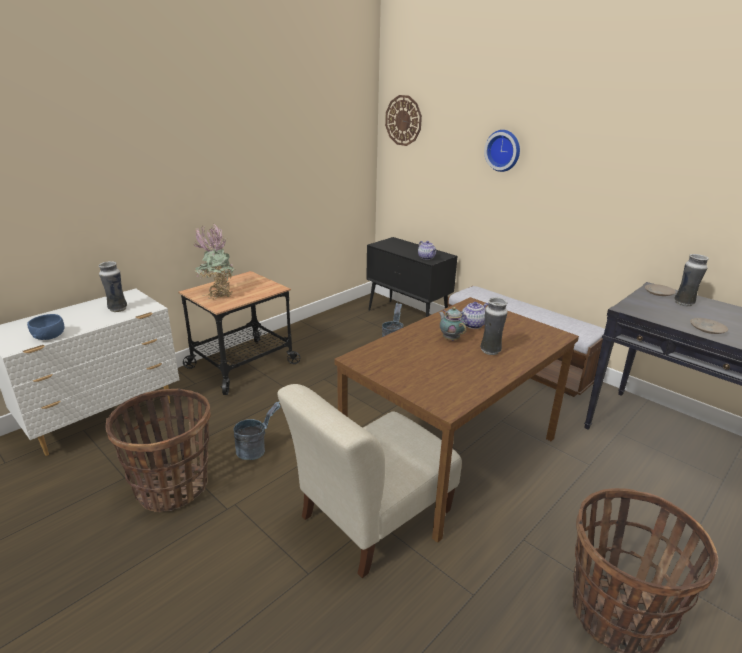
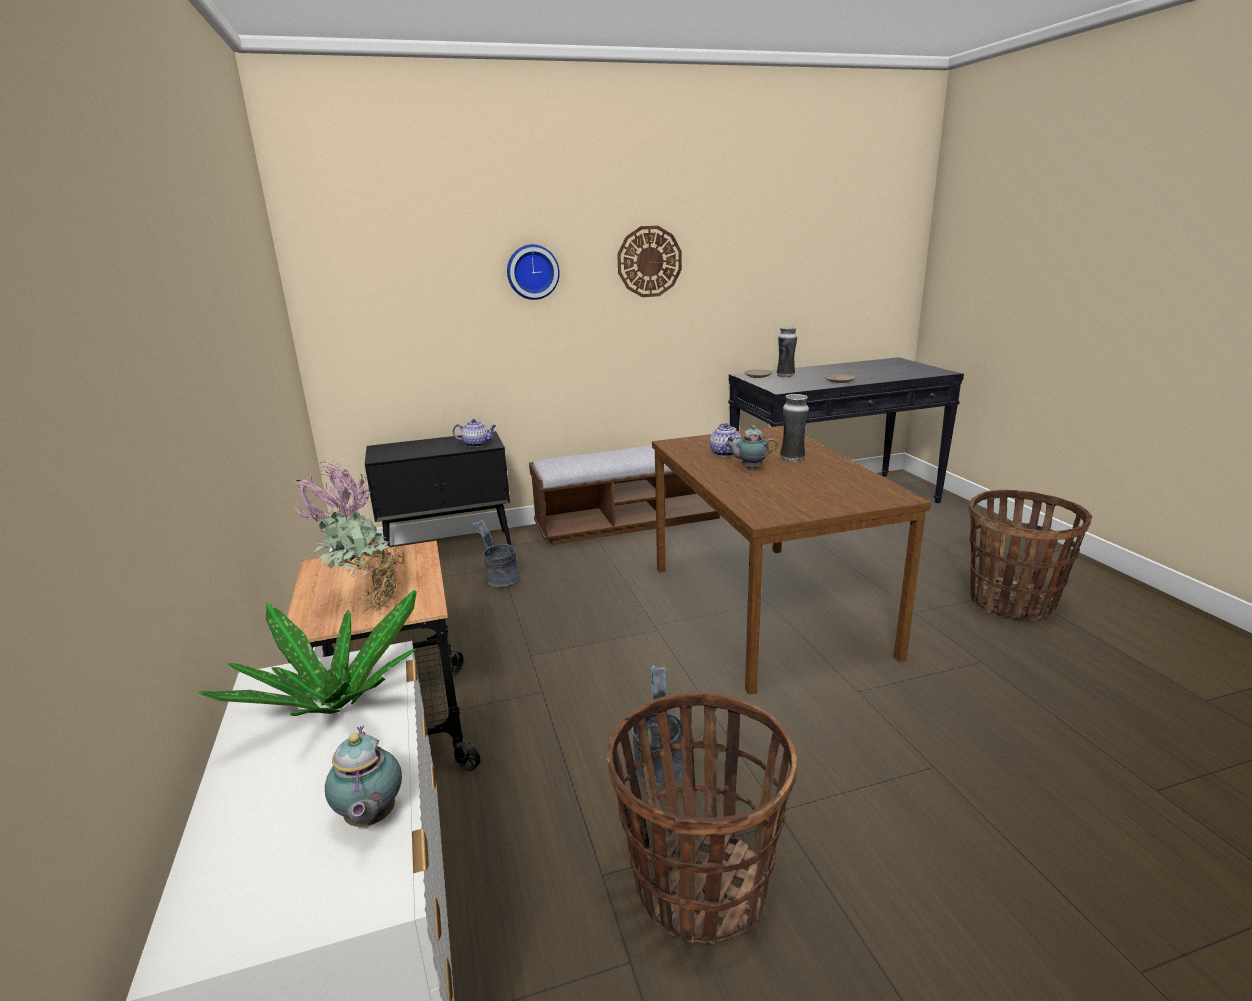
camera: 60 degrees left, 5 degrees down
(49, 336) = (370, 819): blue bowl -> teapot
(117, 309) = (334, 703): vase -> potted plant
(371, 518) = (853, 693): beige chair -> none
(403, 120) = (342, 256): wall clock -> wall clock (649, 261)

